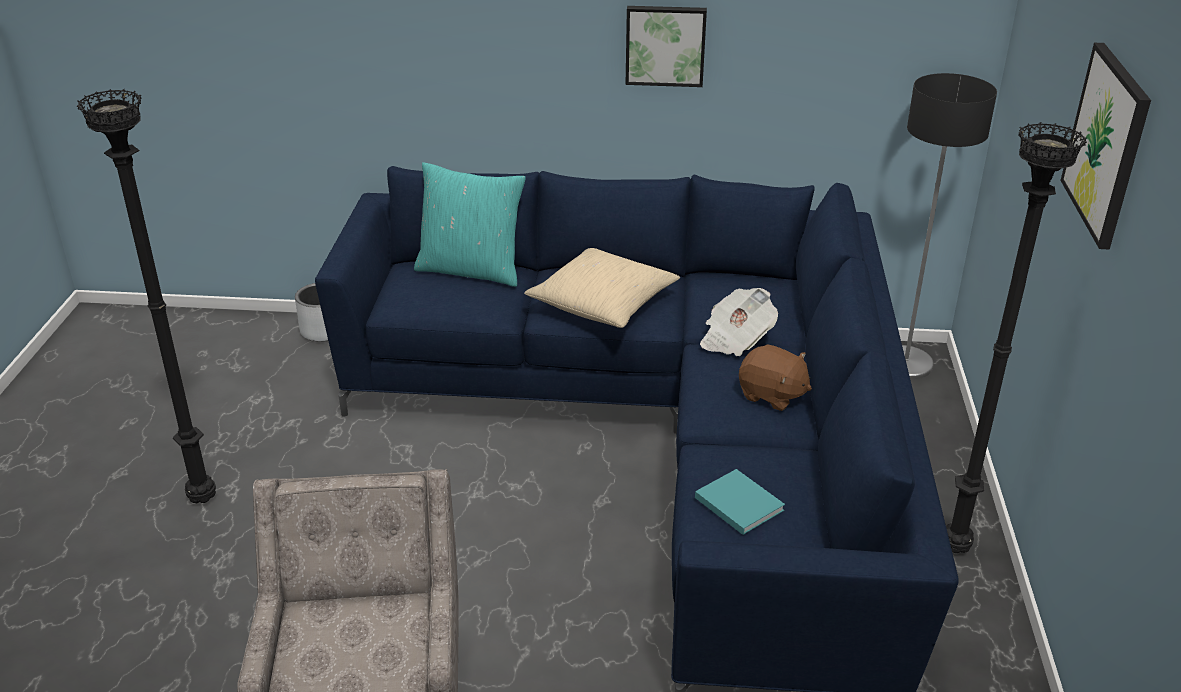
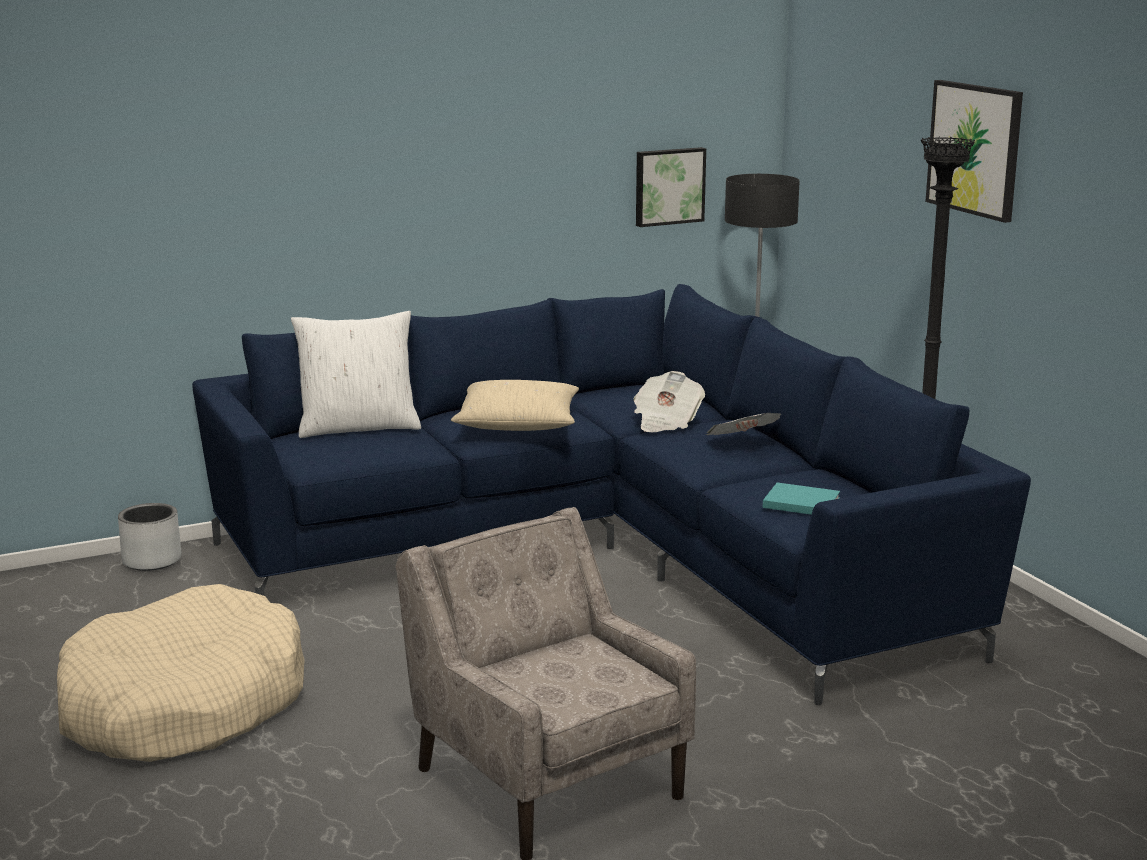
camera: 30 degrees left, 15 degrees down
(205, 499) = (183, 706): black floor lamp -> beige dog bed
(471, 270) = (358, 427): turquoise pillow -> white pillow
(665, 45) = (501, 174): picture -> picture (668, 186)
(772, 395) = (742, 444): brown plush toy -> newspaper

